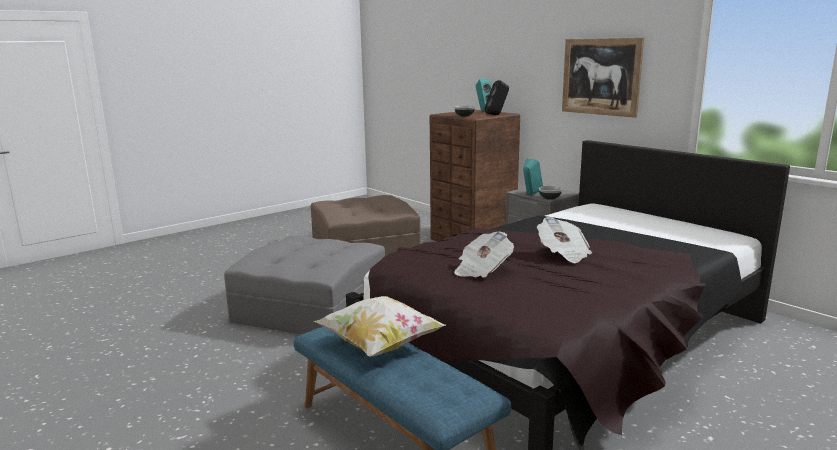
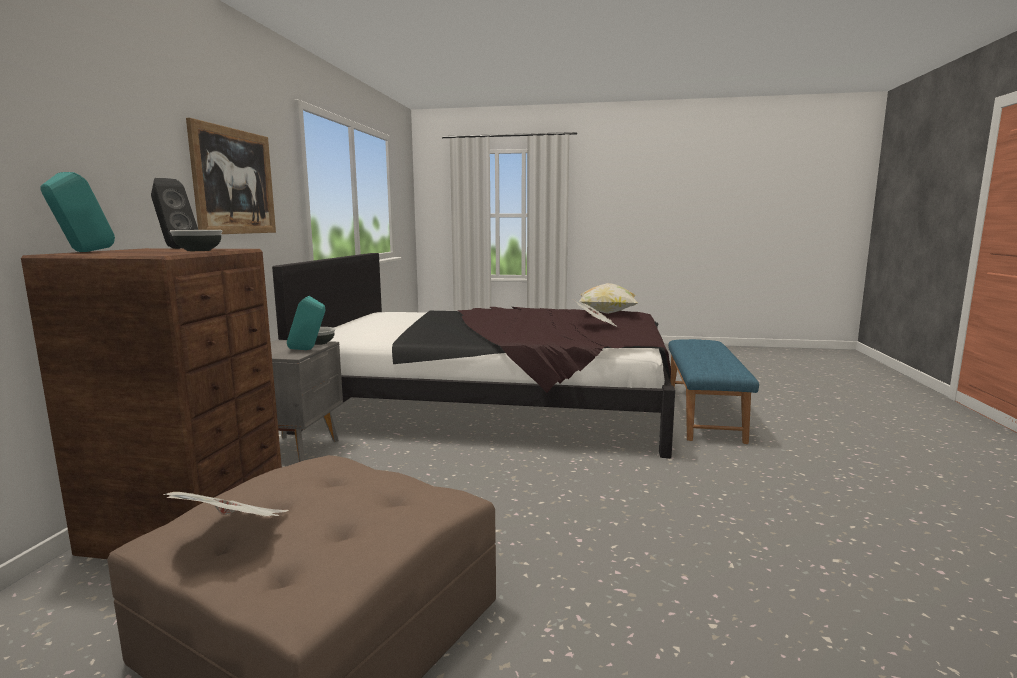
camera: 130 degrees left, 5 degrees down
(312, 306) = (639, 526): grey ottoman -> none
(379, 345) = (705, 357): pillow -> pillow (607, 313)
(563, 254) = (522, 319): newspaper -> newspaper (233, 531)

